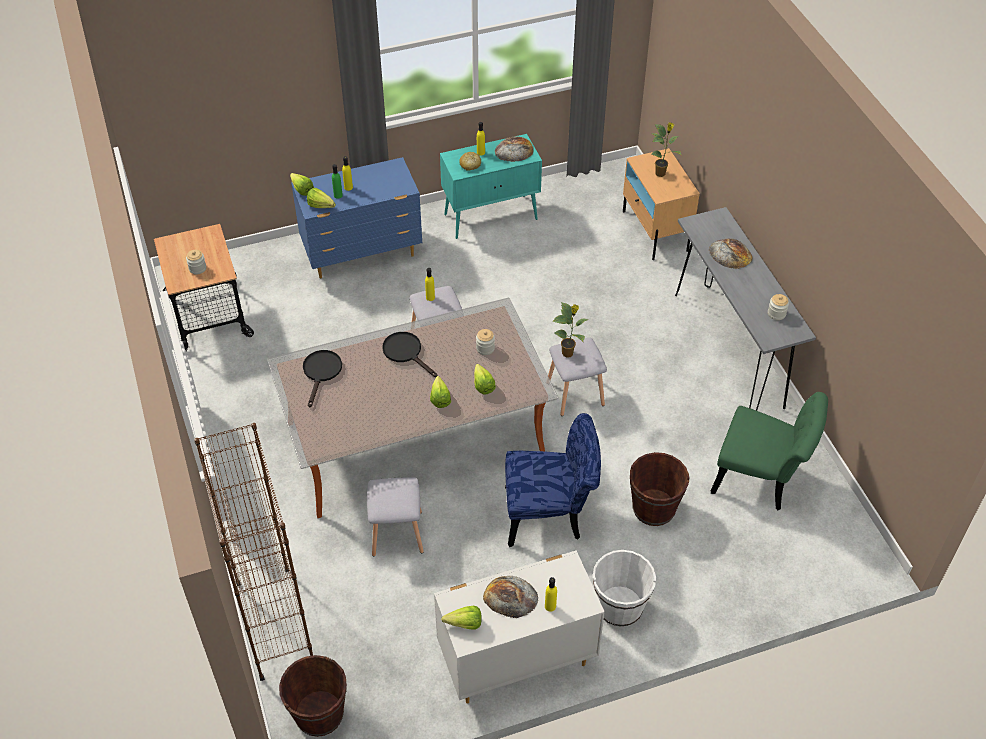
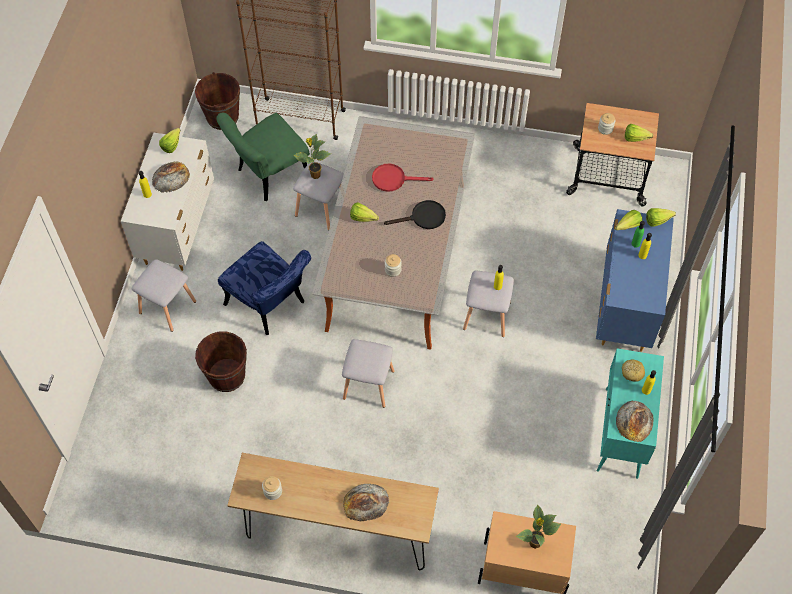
camera: 120 degrees right, 10 degrees up
(321, 372) = (438, 158): black frying pan -> none
(372, 396) = (393, 179): none -> red frying pan
(483, 383) = (359, 251): lettuce -> lettuce (637, 139)
(550, 514) = (270, 306): blue chair -> blue chair turned 75 degrees counterclockwise
(568, 353) = (373, 352): potted plant -> potted plant (315, 175)
(619, 607) = (168, 307): white bucket -> grey stool
(728, 349) = (338, 535): grey console table -> brown console table
(761, 480) = (196, 468): green chair -> green chair (268, 175)

